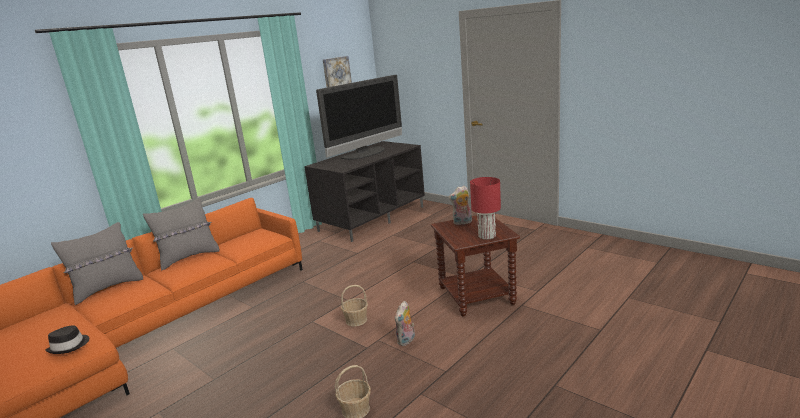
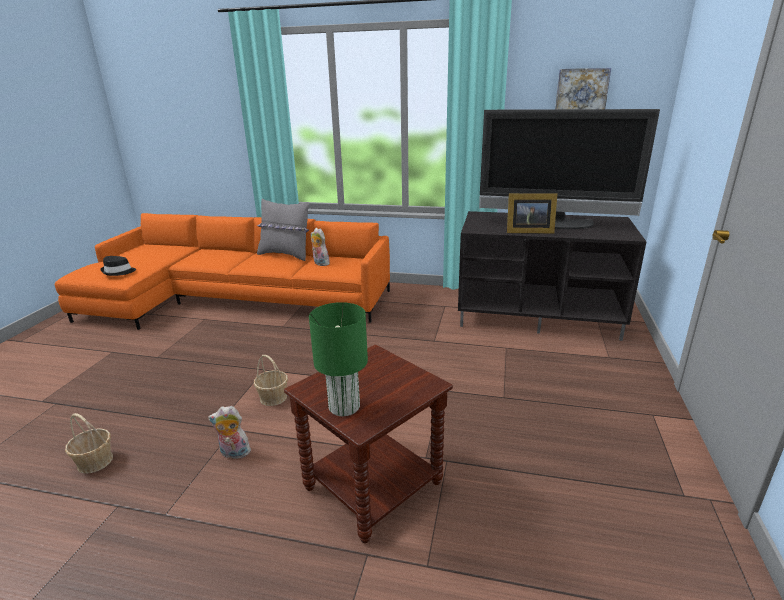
camera: 60 degrees right, 5 degrees up
(108, 288) = (221, 249): grey pillow -> none
(368, 160) = (527, 231): none -> picture frame
(462, 223) = (391, 369): plush toy -> plush toy (320, 263)
(487, 236) = (343, 407): red table lamp -> green table lamp

